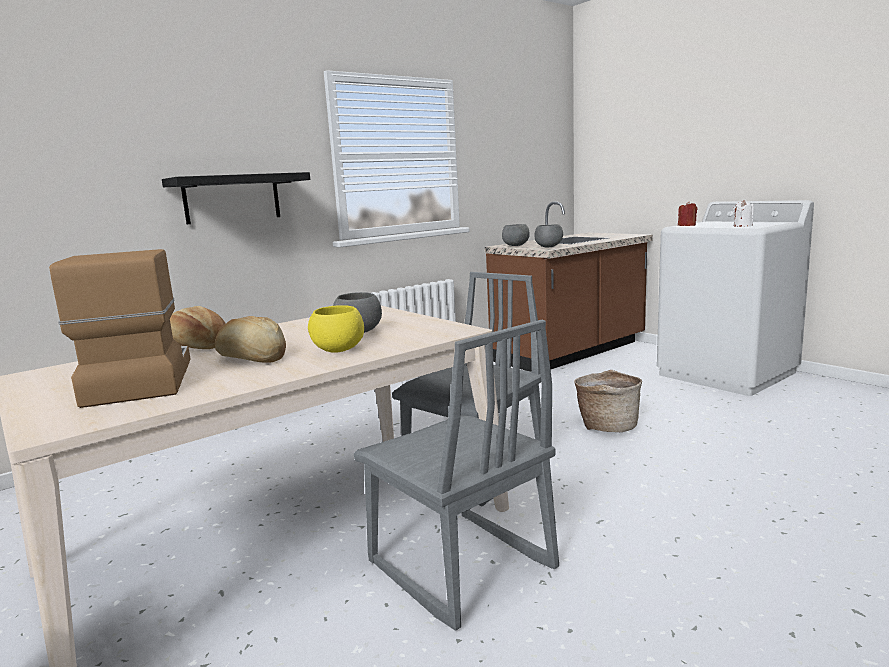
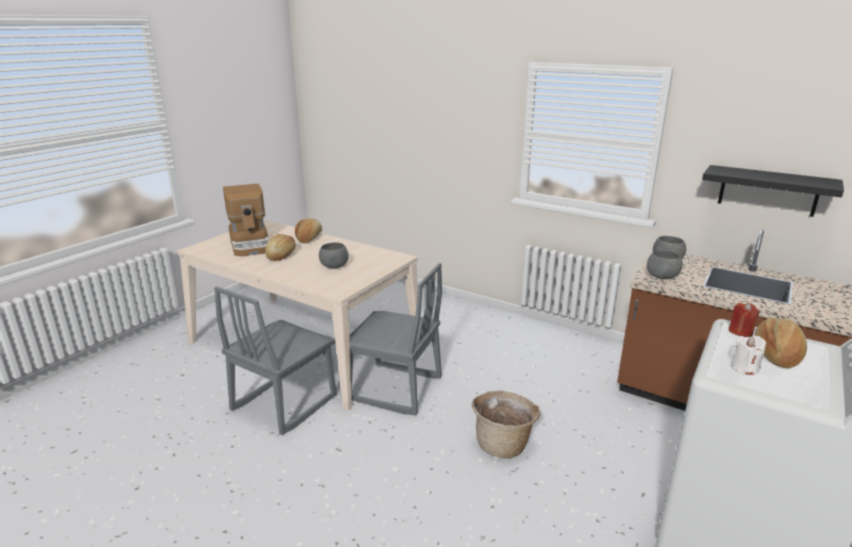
camera: 70 degrees right, 10 degrees up
(139, 380) = (251, 244): coffee machine -> coffee machine turned 105 degrees clockwise
(232, 198) = (448, 151): black shelf -> black shelf (768, 190)
(338, 351) = (294, 269): yellow bowl -> none
(720, 224) = (777, 354): none -> bread

